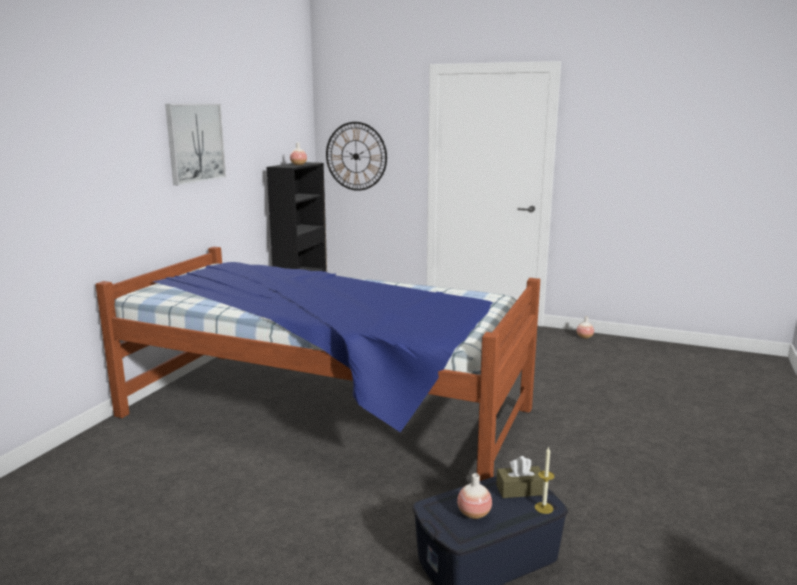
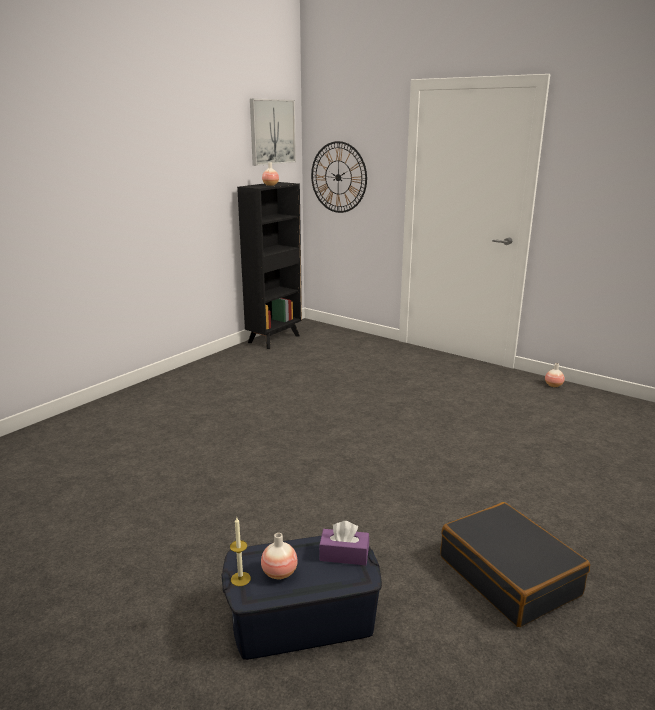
camera: 15 degrees right, 5 degrees up
(195, 143) = (152, 162): picture -> picture (272, 132)
(324, 413) = (238, 437): bed -> none
(520, 490) = (344, 555): brown tissue box -> purple tissue box
(543, 508) = (355, 580): candle -> candle (240, 579)
(638, 493) = (509, 575): none -> black suitcase

